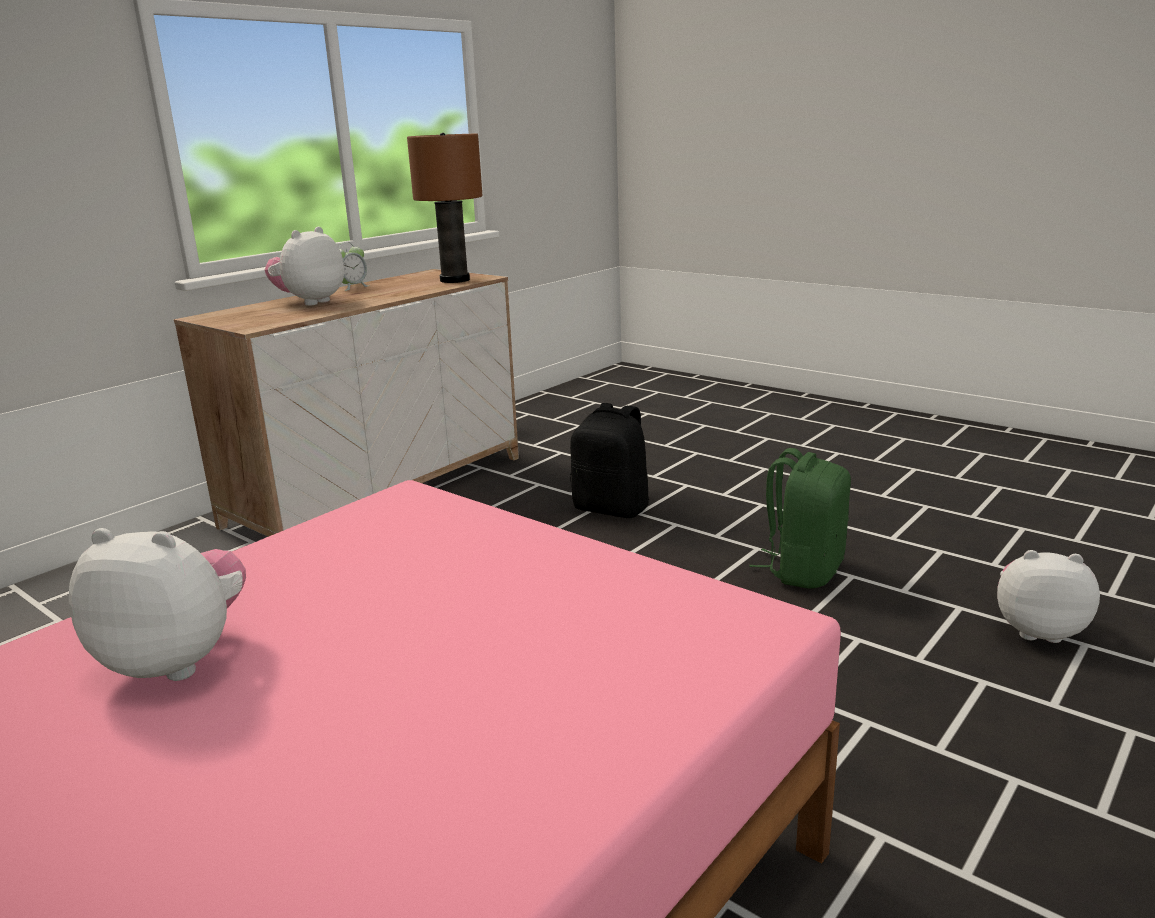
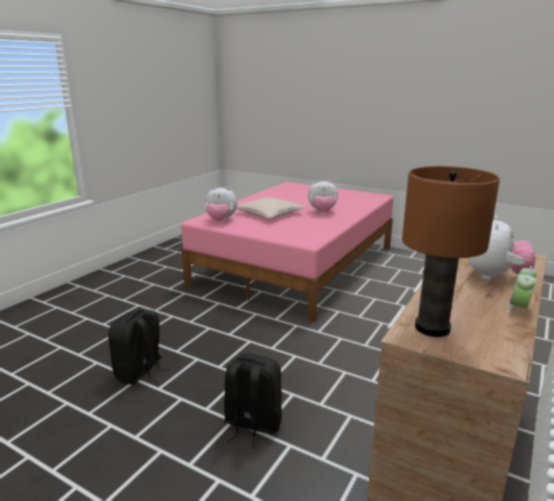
camera: 170 degrees right, 0 degrees up
(432, 664) = (269, 213): none -> beige pillow
(803, 570) = (140, 372): green backpack -> black backpack
(1037, 630) = (56, 345): plush toy -> plush toy (221, 220)

